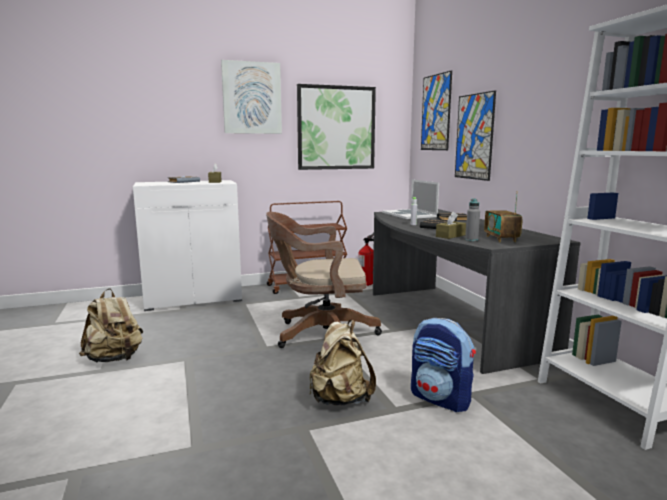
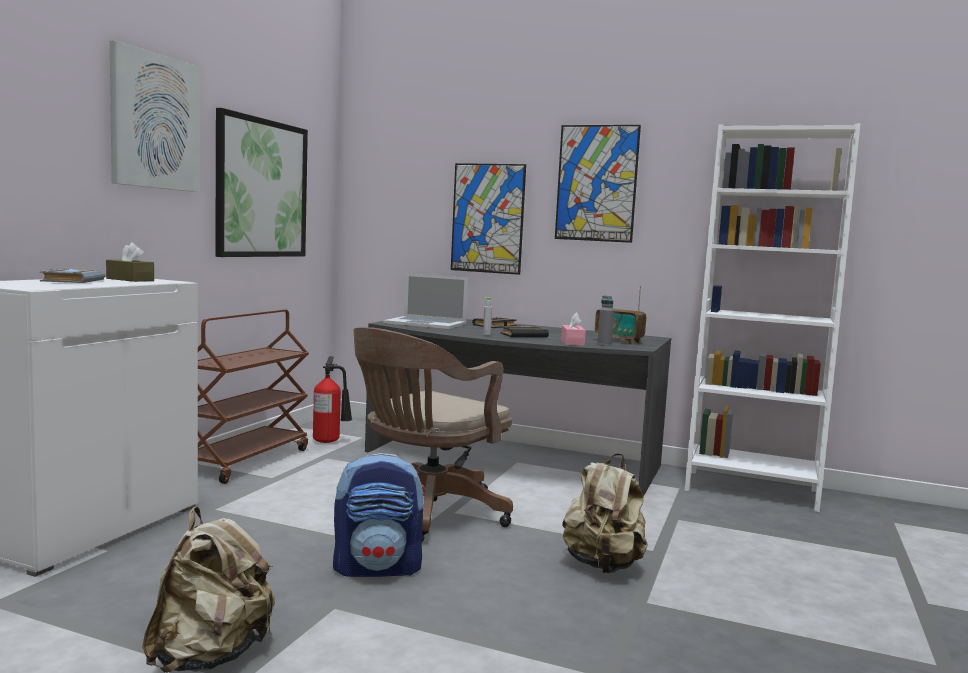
camera: 50 degrees left, 5 degrees down
(436, 112) = (402, 179): picture -> picture (596, 183)
(441, 399) = (665, 530): backpack -> backpack (378, 568)
(450, 236) = (572, 342): brown tissue box -> pink tissue box

